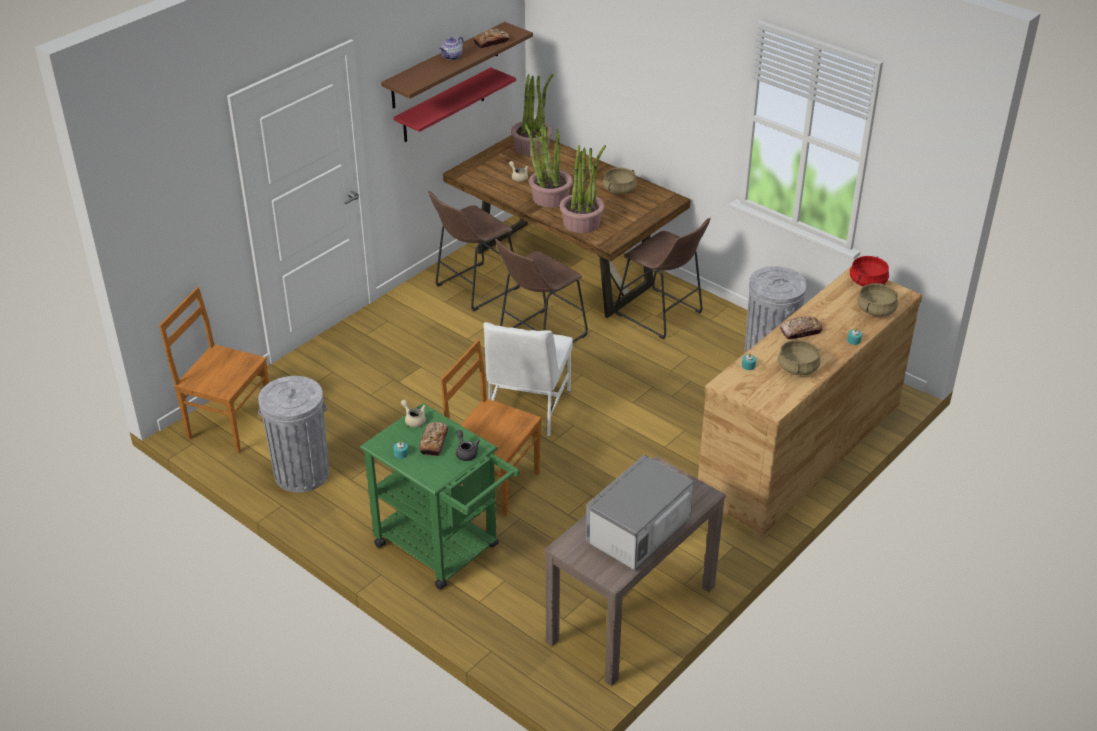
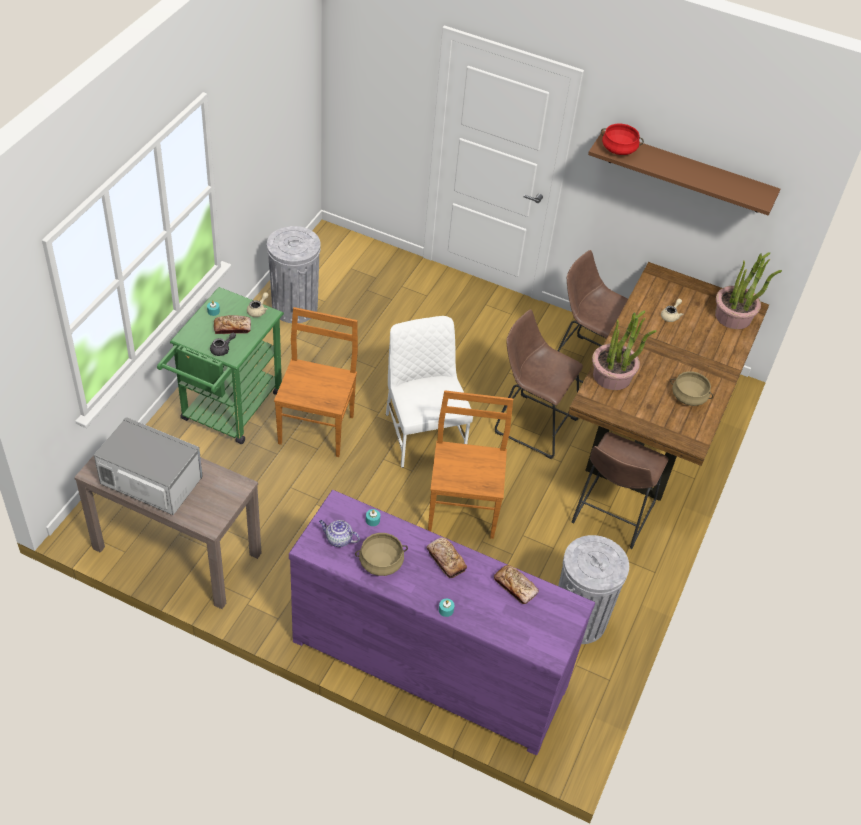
camera: 70 degrees right, 10 degrees up
(228, 424) = (339, 252): brown chair -> brown chair (463, 509)
(444, 106) = (671, 206): red shelf -> none
(452, 57) = (678, 165): teapot -> teapot (338, 539)
(491, 42) = (726, 186): bread -> bread (515, 587)
(527, 409) = (423, 433): white chair -> white chair turned 75 degrees clockwise
(550, 197) = (646, 345): potted plant -> none
(798, 453) = (429, 662): brown dresser -> purple dresser
(867, 282) = (564, 618): red cooking pot -> red cooking pot (619, 149)
(875, 310) = (511, 628): beige cooking pot -> none

